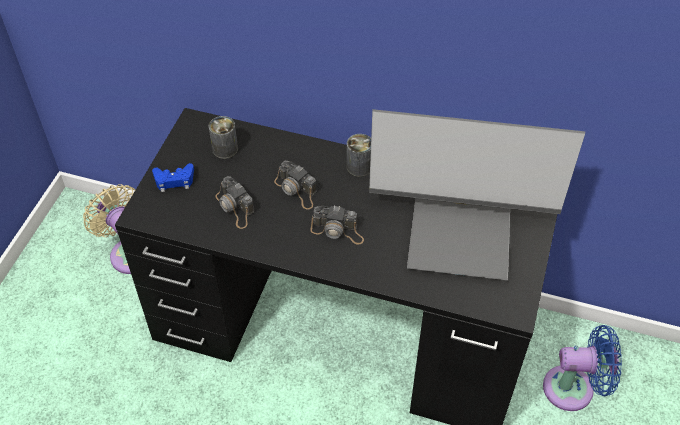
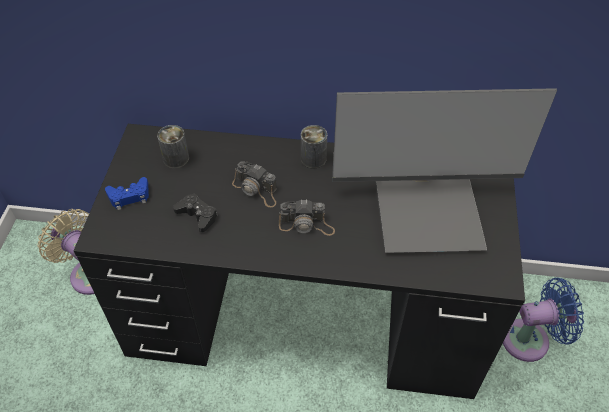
camera: 10 degrees left, 0 degrees up
(235, 207) = (197, 215): camera -> black game controller

